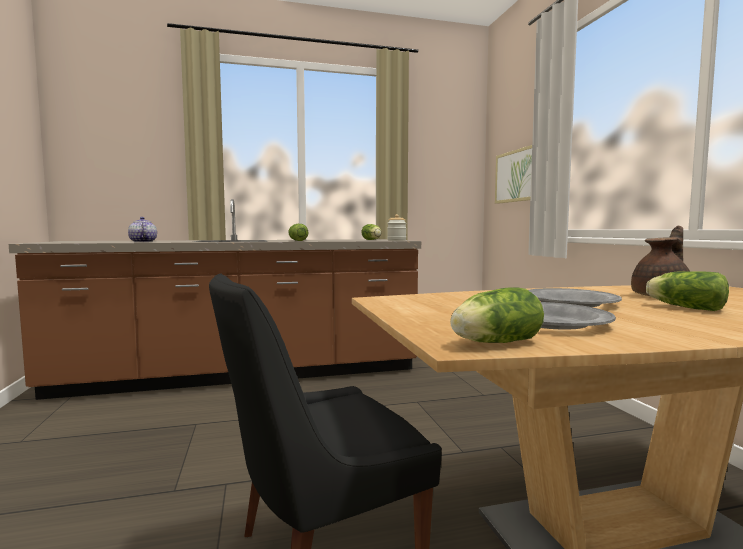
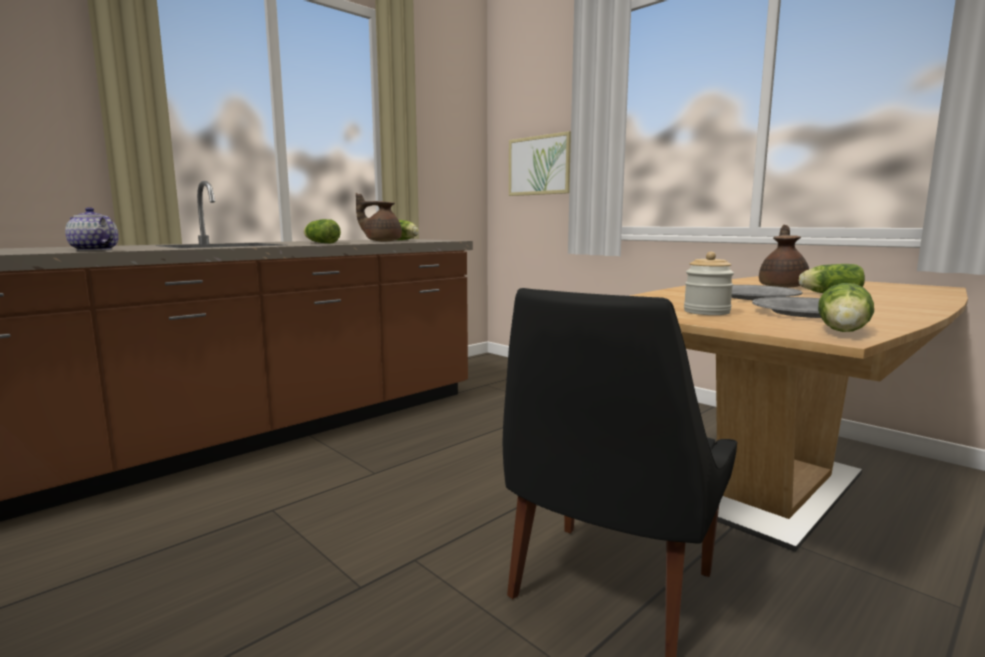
camera: 30 degrees left, 5 degrees up
(349, 240) = (382, 241): none -> brown teapot
(396, 240) = (440, 240): jar -> jar (706, 312)

